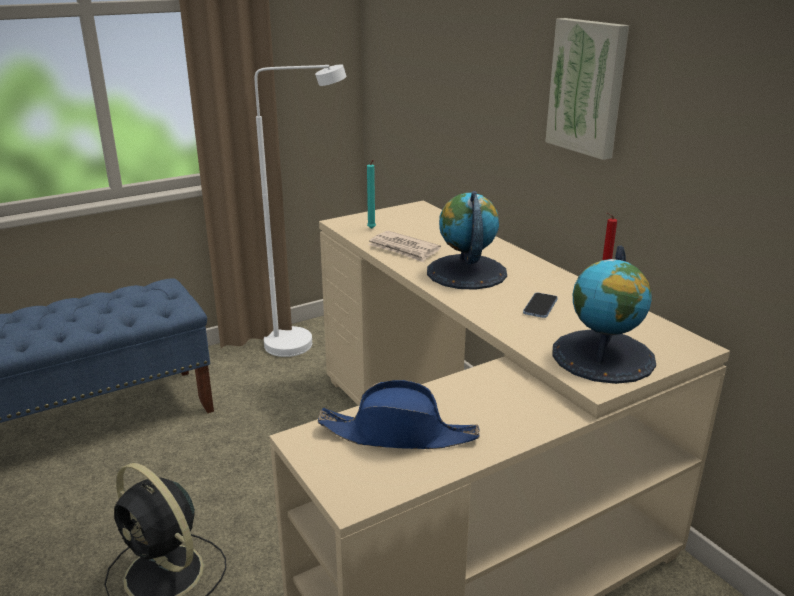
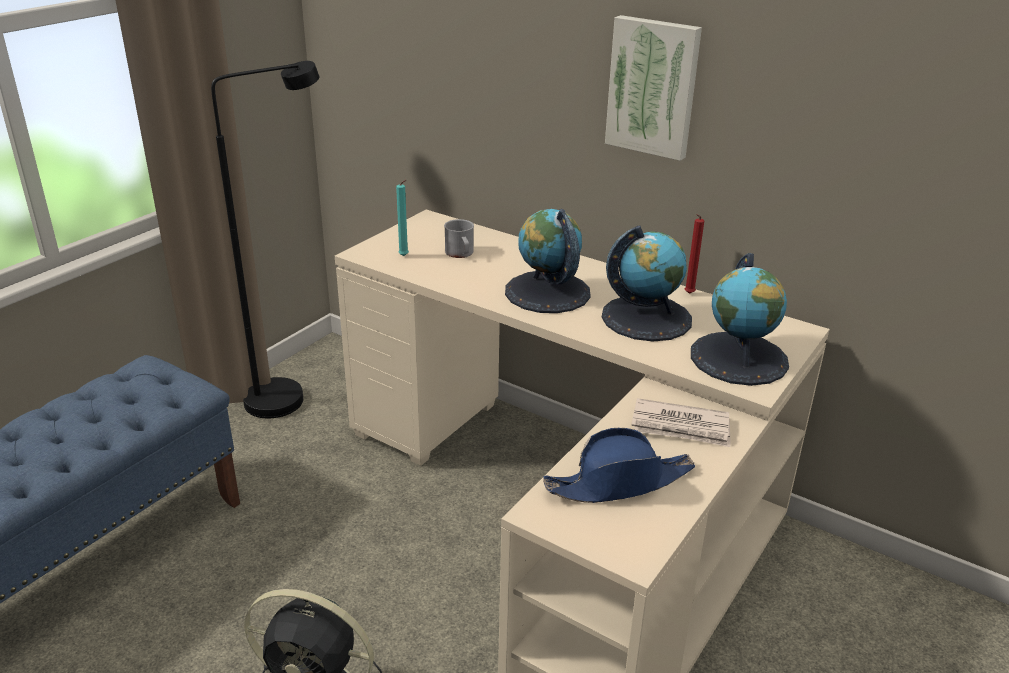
camera: 25 degrees left, 5 degrees up
(302, 342) = (288, 394): white floor lamp -> black floor lamp
(404, 249) = (461, 276): newspaper -> newspaper (681, 427)
(419, 234) = (460, 254): none -> grey mug
(540, 307) = (646, 317): phone -> globe

